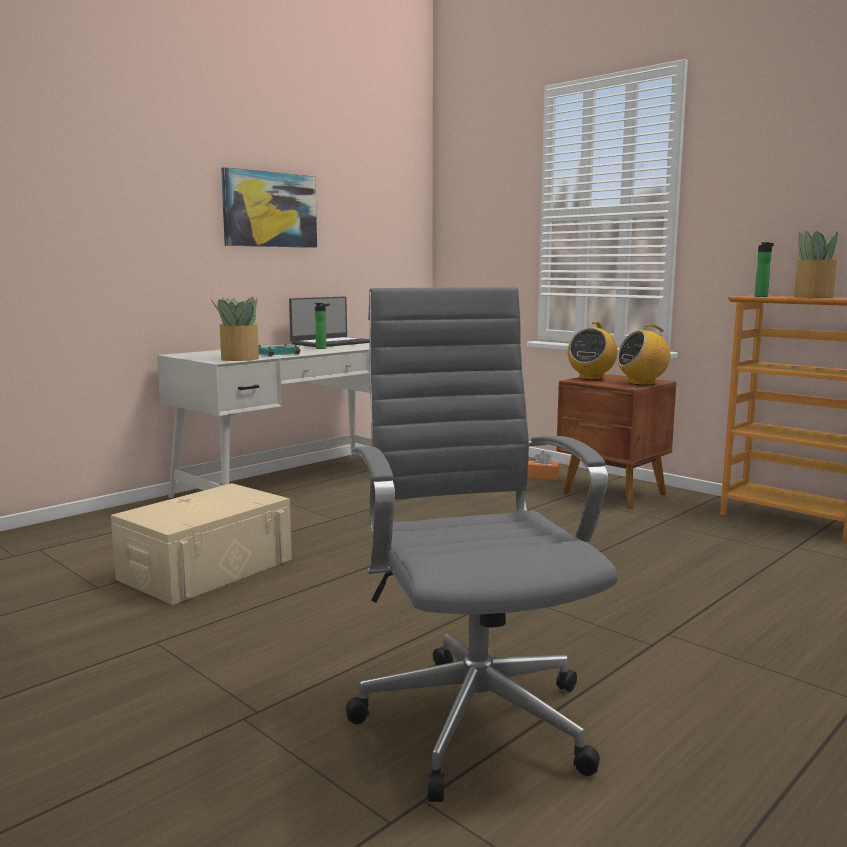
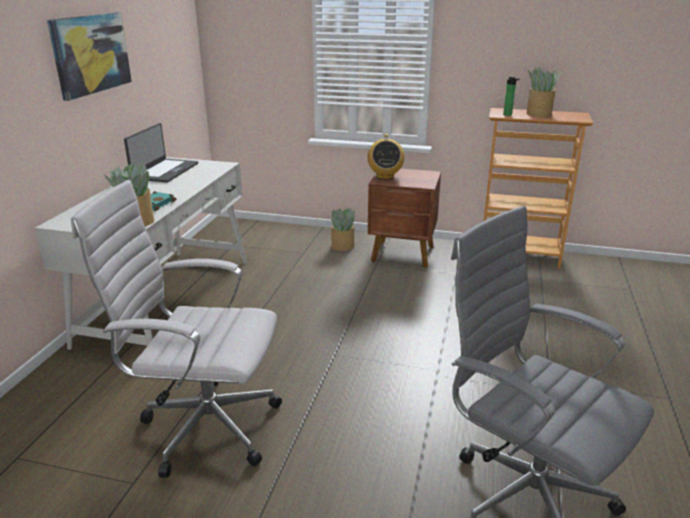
camera: 30 degrees left, 15 degrees up
(207, 569) = (204, 426): beige storage box -> white office chair
(323, 348) = (174, 184): bottle -> none
(542, 476) = (342, 246): orange tissue box -> potted plant
(642, 383) = (426, 178): radio -> none

